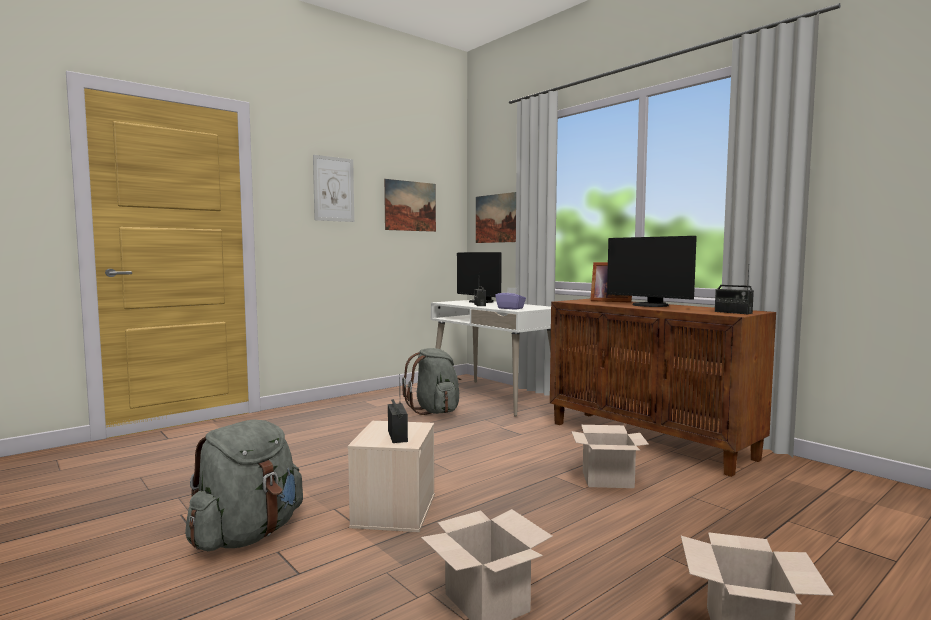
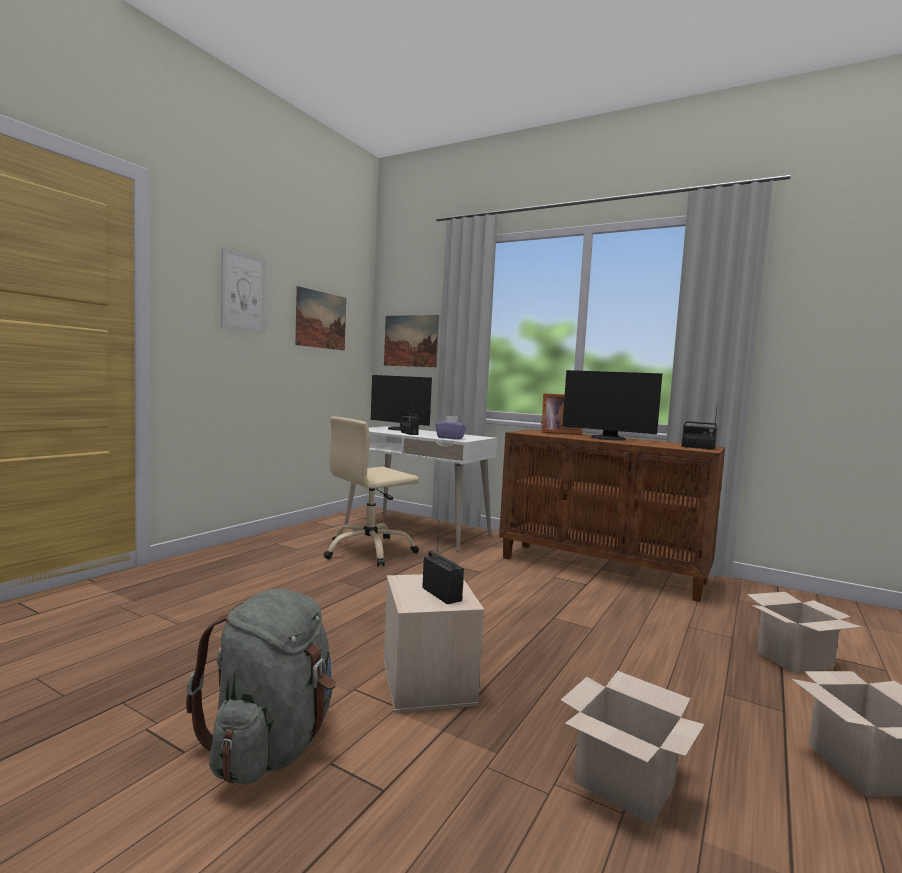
camera: 20 degrees left, 0 degrees up
(435, 411) = (369, 551): grey backpack -> beige office chair
(606, 480) = (604, 617): cardboard box -> cardboard box (794, 660)

